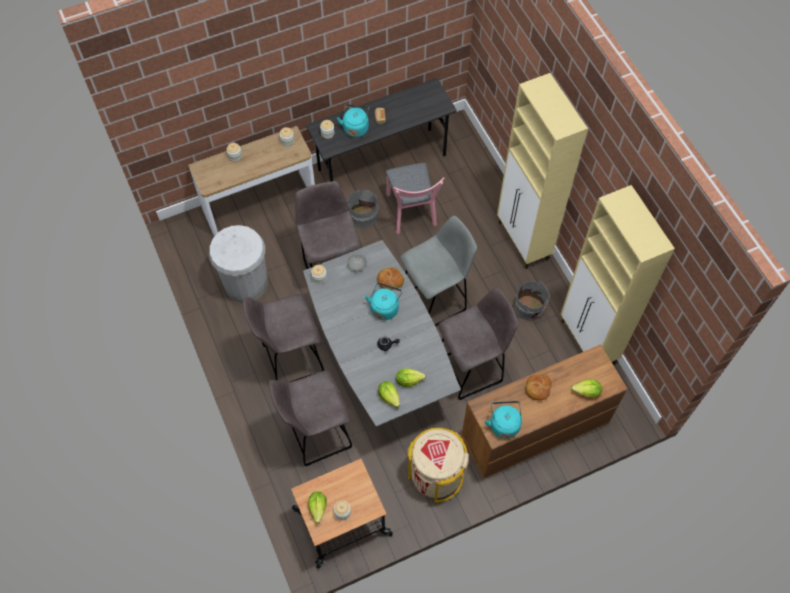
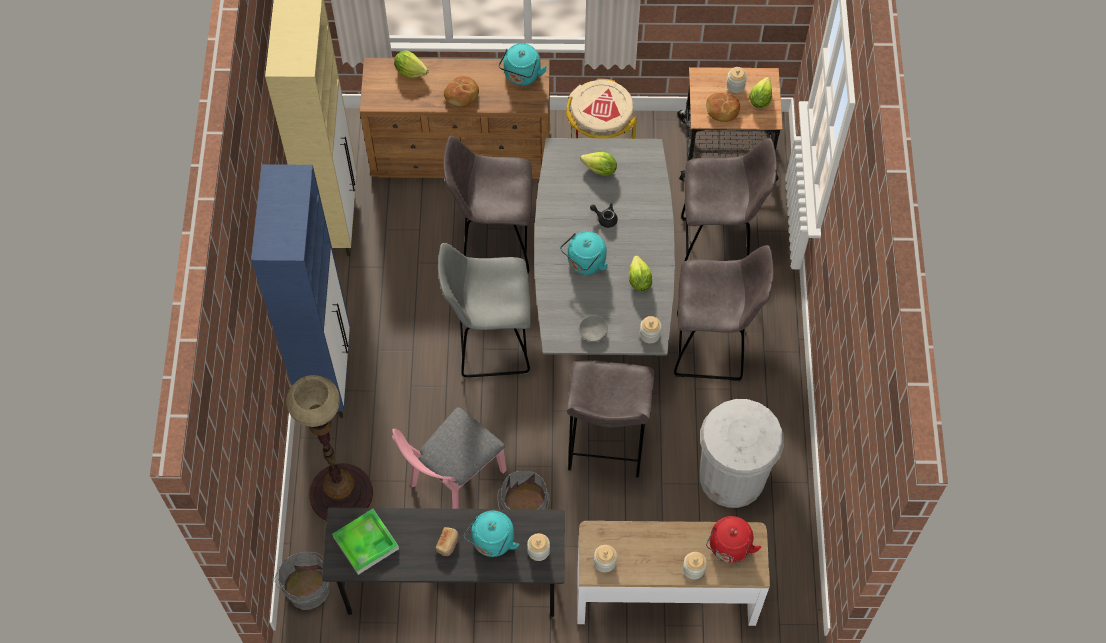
camera: 155 degrees left, 0 degrees up
(218, 174) = (729, 548): none -> red kettle
(389, 396) = (631, 162): lettuce -> lettuce (639, 281)
(390, 280) = (560, 294): bread -> bread (722, 110)
(412, 213) = (453, 483): pink chair -> pink chair turned 150 degrees counterclockwise
(424, 102) = (366, 543): none -> tray
(472, 183) = (340, 494): none -> floor lamp
(523, 242) = (328, 376): beige cabinet -> blue cabinet
(530, 309) = (377, 286): grey bucket -> grey bucket (307, 587)

